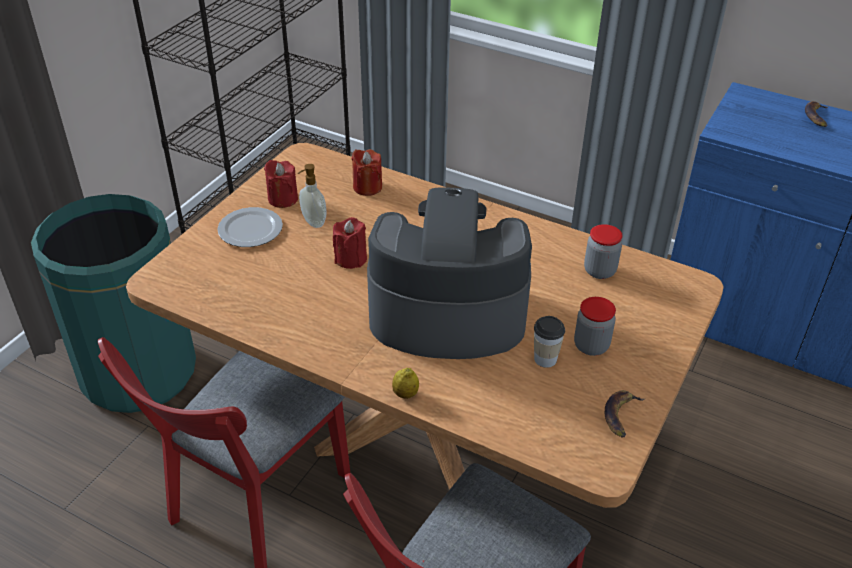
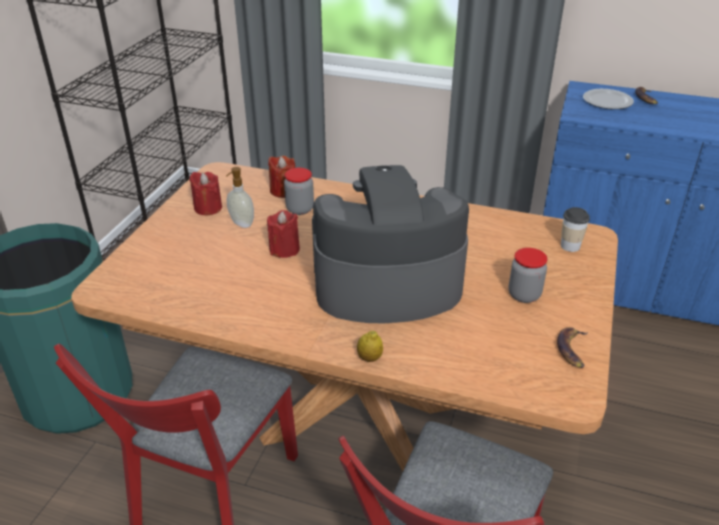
camera: 10 degrees left, 5 degrees down
(251, 230) = (185, 236): plate -> plate (608, 101)
(545, 359) = (487, 311): cup -> cup (570, 246)
(599, 271) = (509, 234): jar -> jar (300, 209)

